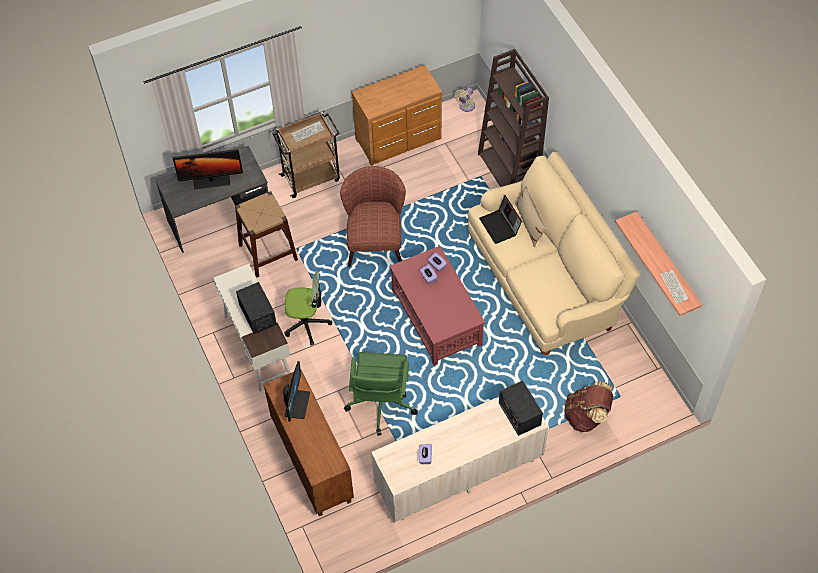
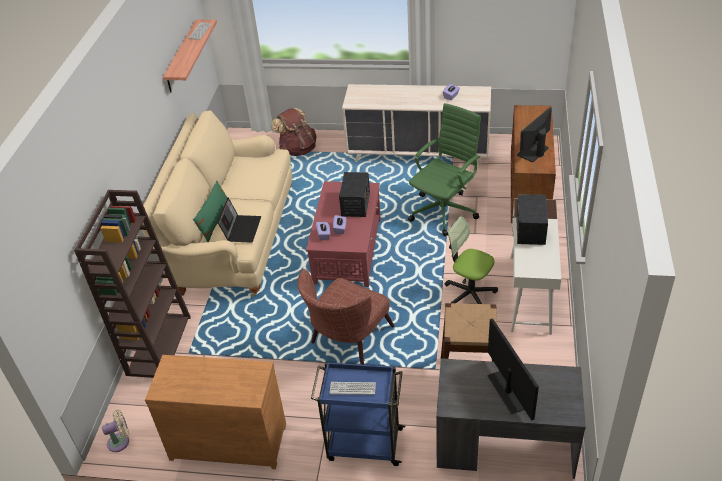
camera: 145 degrees left, 15 degrees down
(211, 180) = (509, 391): monitor -> monitor turned 45 degrees clockwise
(311, 177) = (363, 444): brown cart -> blue cart
(519, 413) = (361, 95): radio -> radio (355, 204)
(529, 224) = (215, 222): beige pillow -> green pillow

